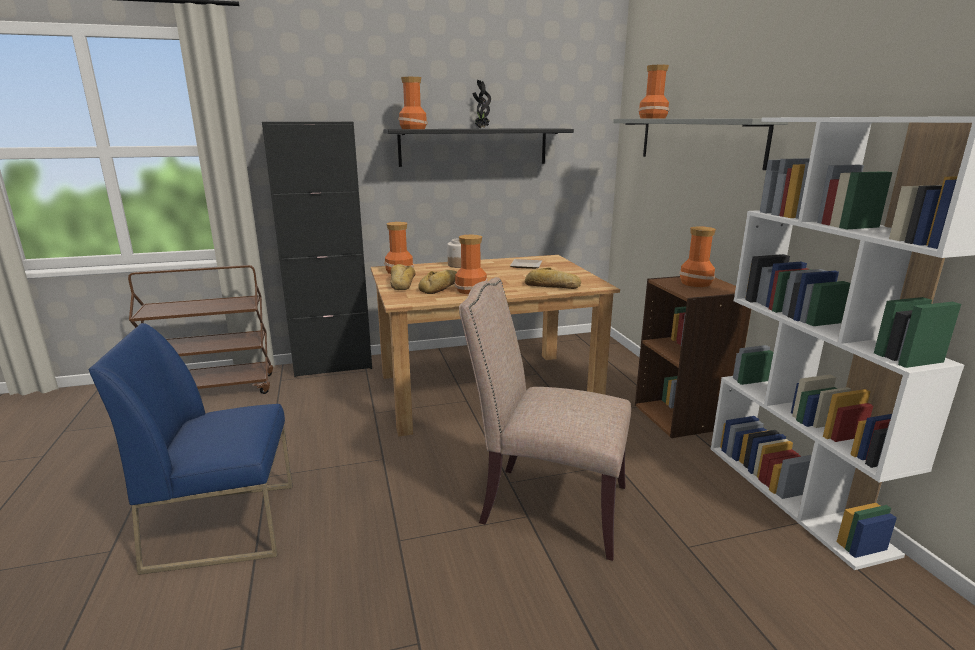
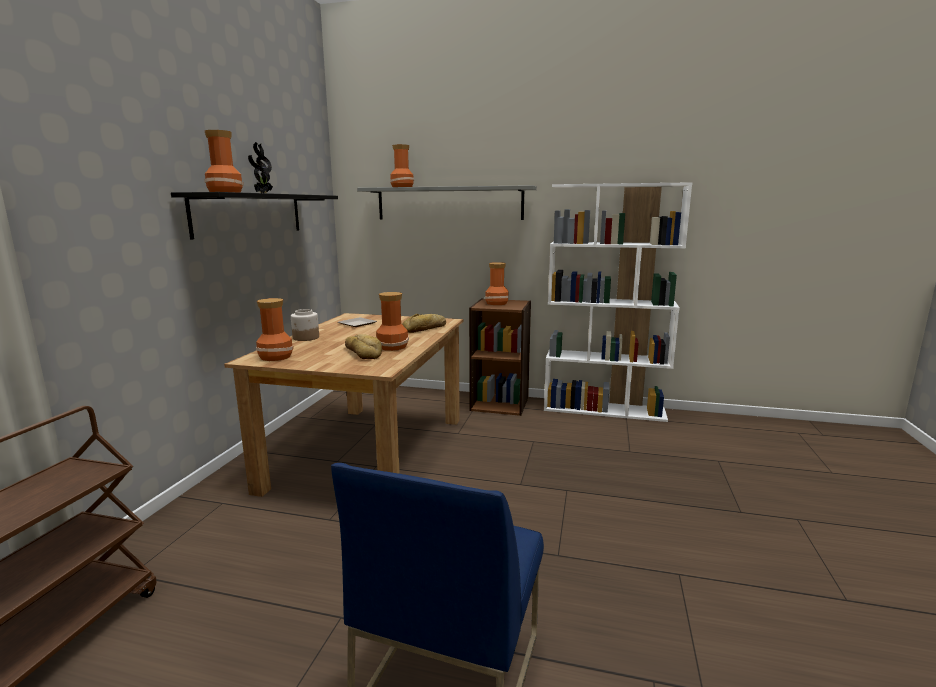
camera: 60 degrees left, 5 degrees down
(333, 366) = (168, 523): black cabinet -> none
(401, 283) = (320, 361): bread -> none
(547, 505) = (560, 479): beige chair -> none

